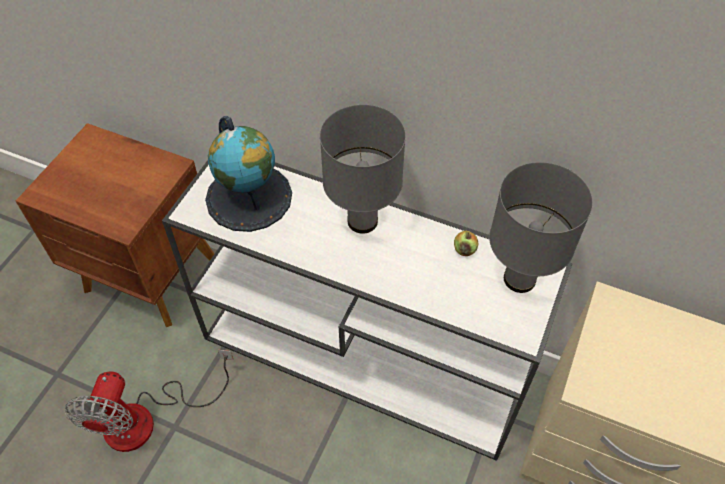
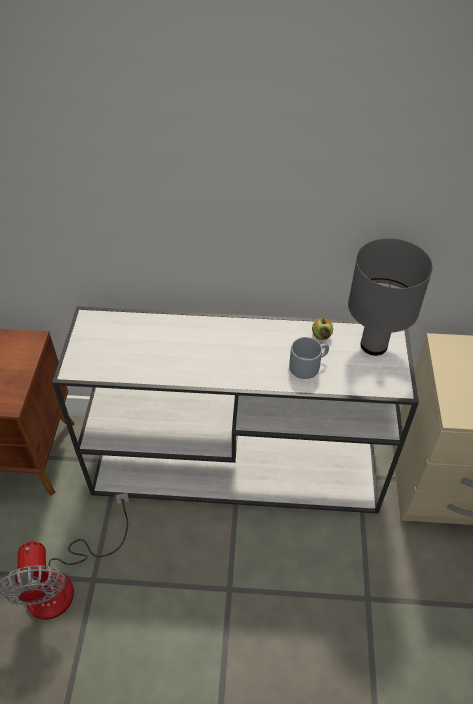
camera: 20 degrees left, 5 degrees down
(249, 197) = (123, 342): globe -> none
(362, 220) = (228, 335): grey table lamp -> none
(434, 280) = (308, 365): none -> grey mug

